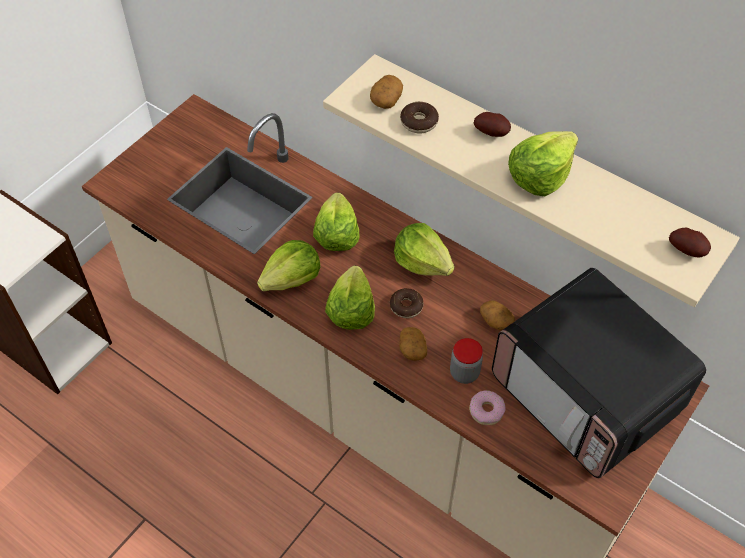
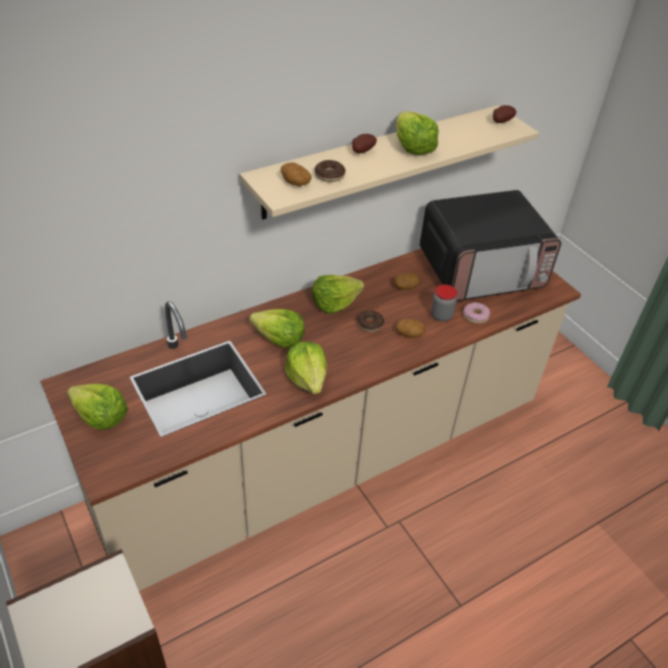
camera: 70 degrees left, 10 degrees down
(351, 310) = (357, 354): lettuce -> lettuce (100, 417)

